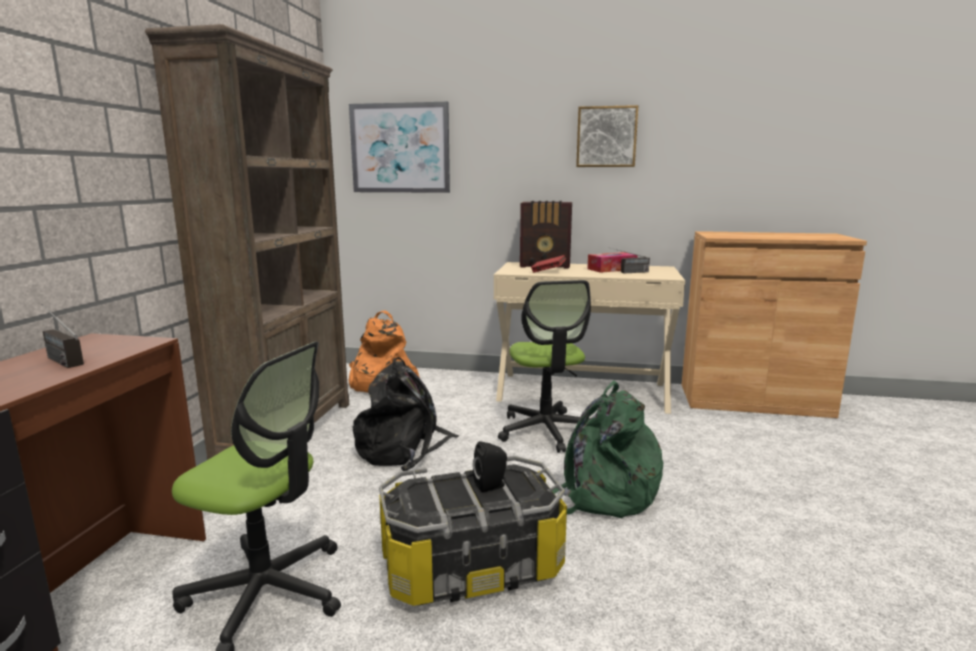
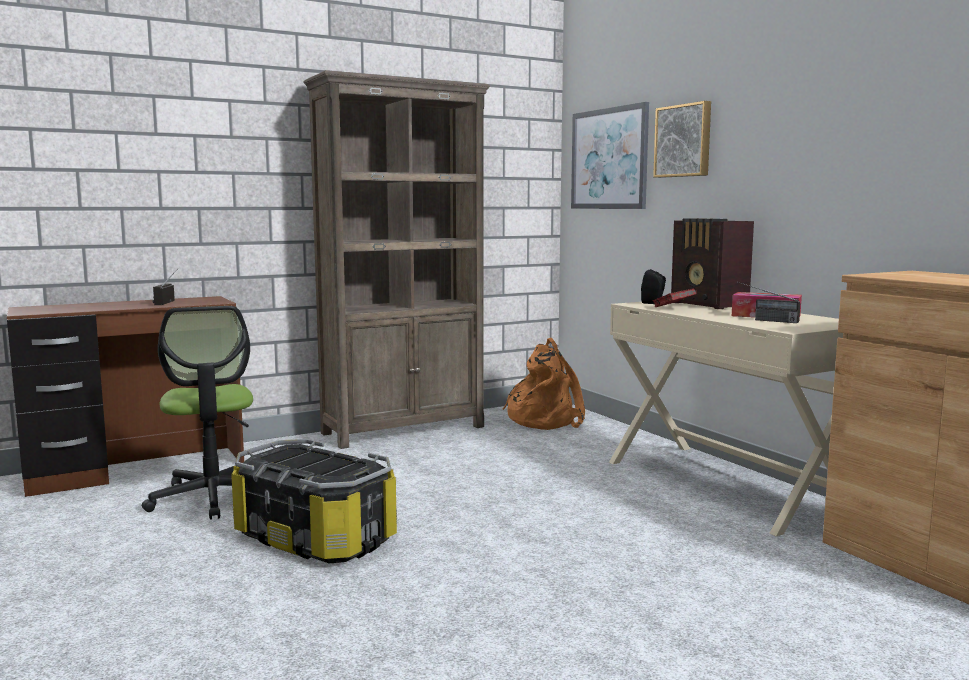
camera: 50 degrees right, 5 degrees down
(404, 449) = (447, 465): black backpack -> none
(491, 486) = (330, 465): black speaker -> black speaker (654, 303)
(546, 430) = (590, 497): office chair -> none
(602, 494) = (507, 550): green backpack -> none
(606, 137) = (801, 130): picture -> picture (684, 141)

